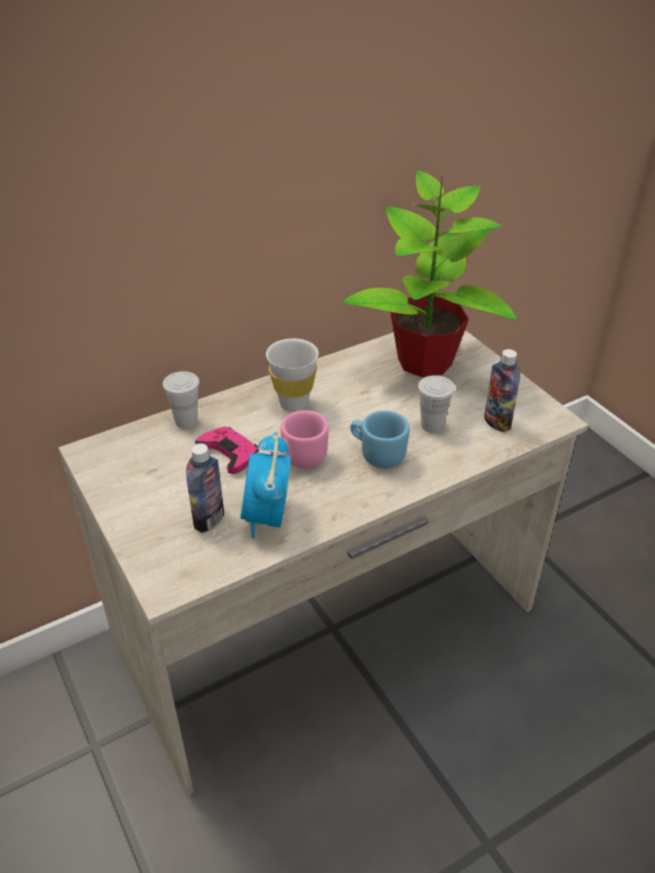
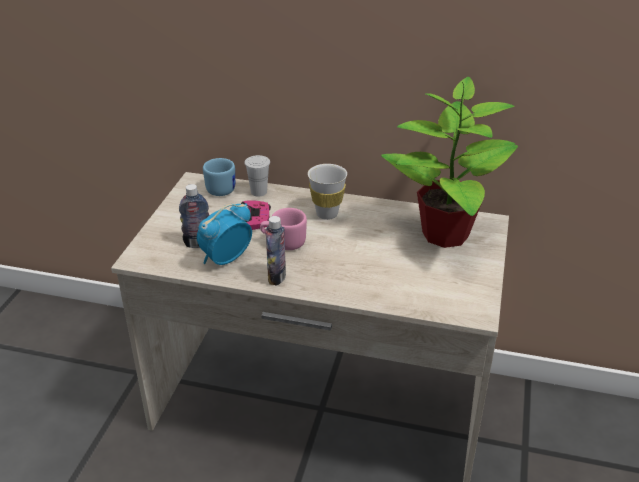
camera: 45 degrees right, 5 degrees down
(377, 454) = (330, 265): blue mug -> blue mug (221, 188)
(432, 425) = (388, 270): white cup -> none
(497, 422) = (433, 293): bottle -> bottle (277, 277)

